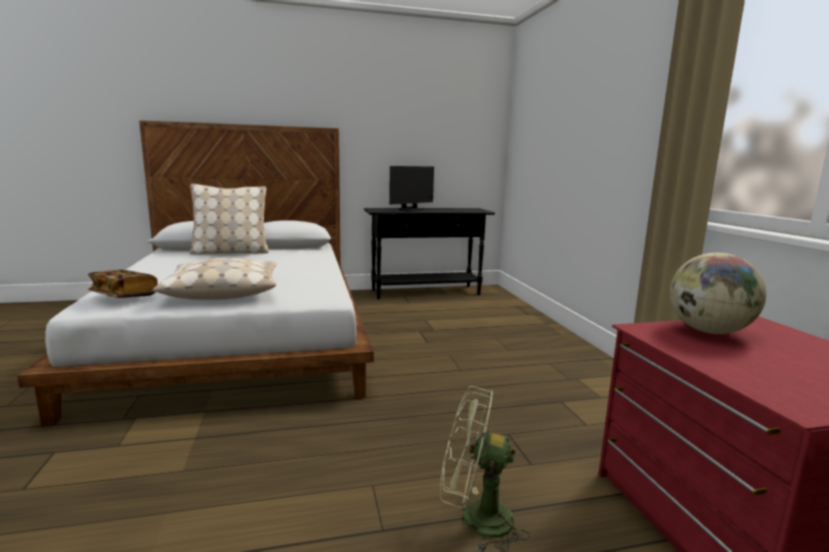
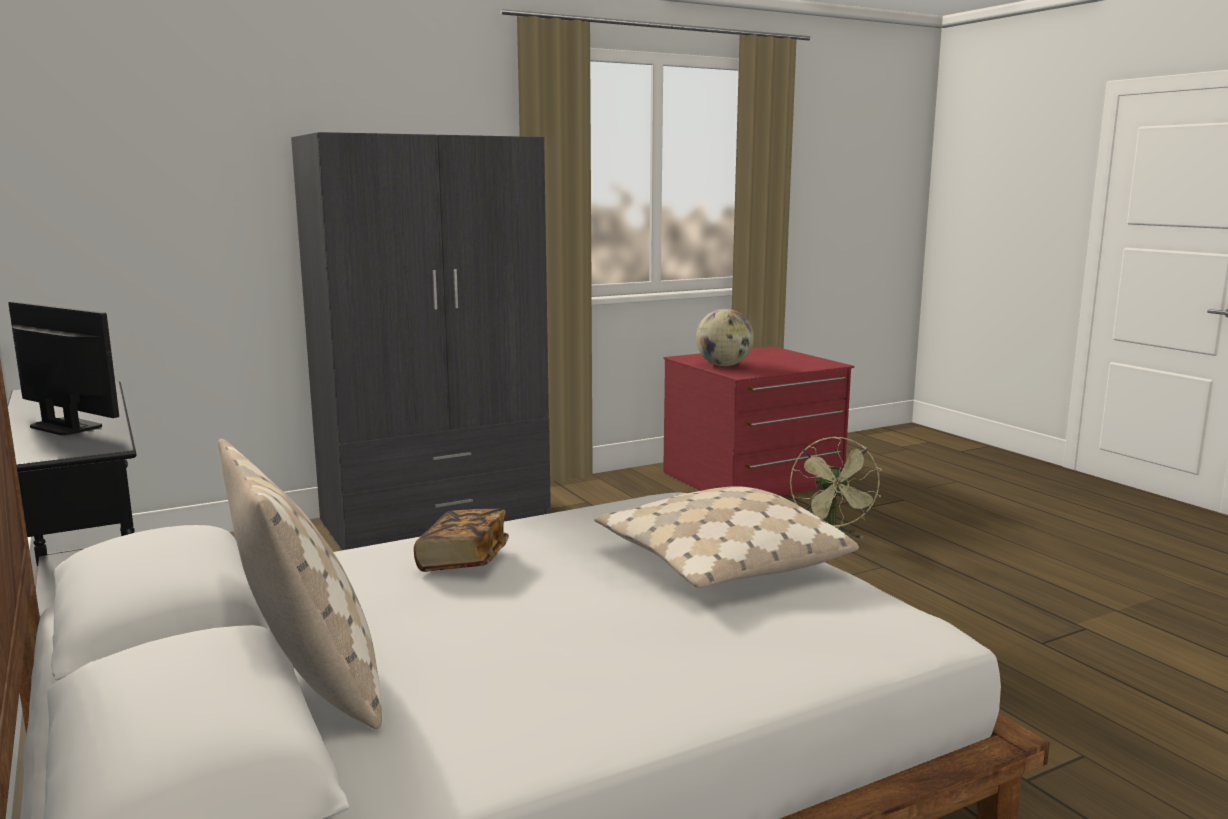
camera: 105 degrees left, 0 degrees up
(124, 295) = (855, 611): book -> book (463, 560)
(550, 345) = (436, 520): none -> grey wardrobe

